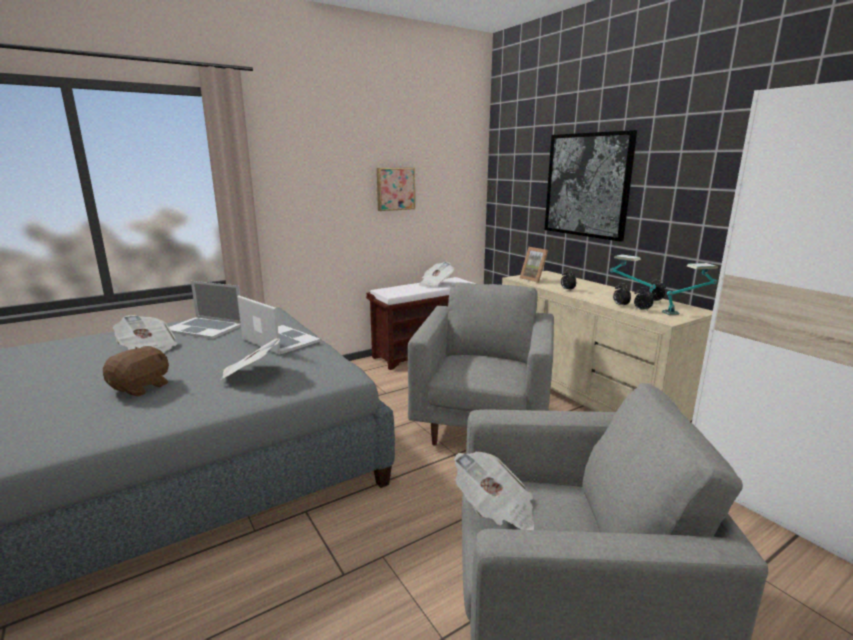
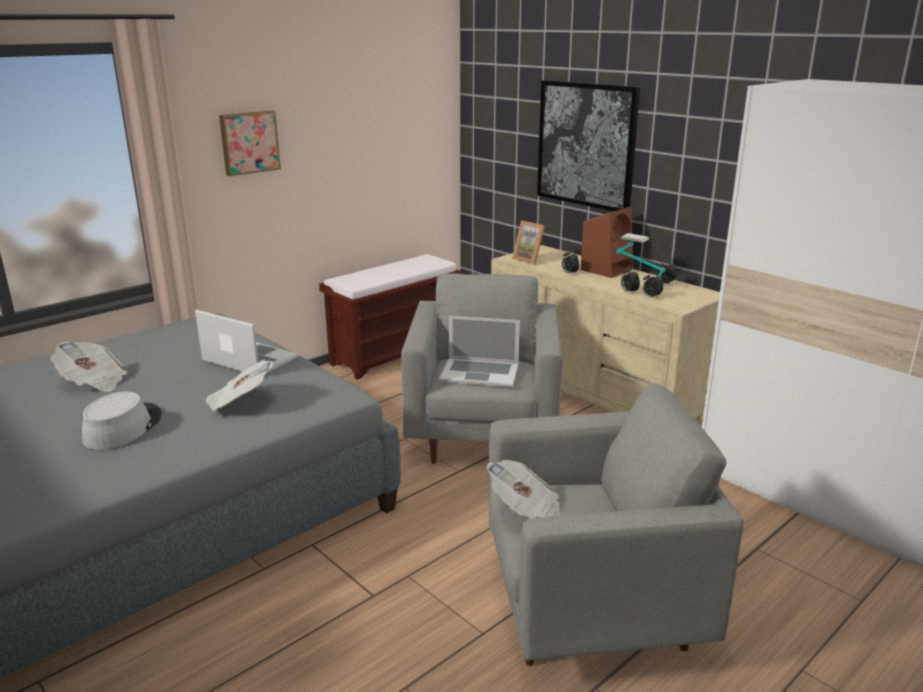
camera: 10 degrees left, 5 degrees up
(141, 387) = (122, 427): brown plush toy -> grey hat
(205, 328) = (143, 348): laptop -> laptop (479, 372)
(395, 189) = (348, 148): picture -> picture (249, 142)
(435, 284) = (404, 266): newspaper -> none
(601, 288) = (607, 269): none -> brown speaker
(687, 312) = (697, 297): table lamp -> none

